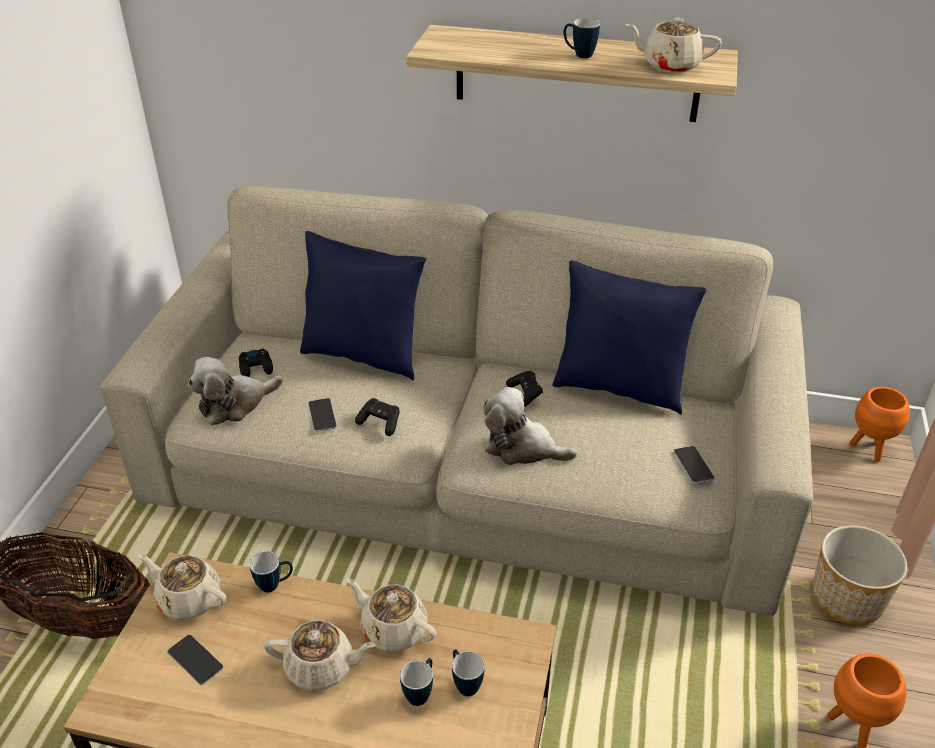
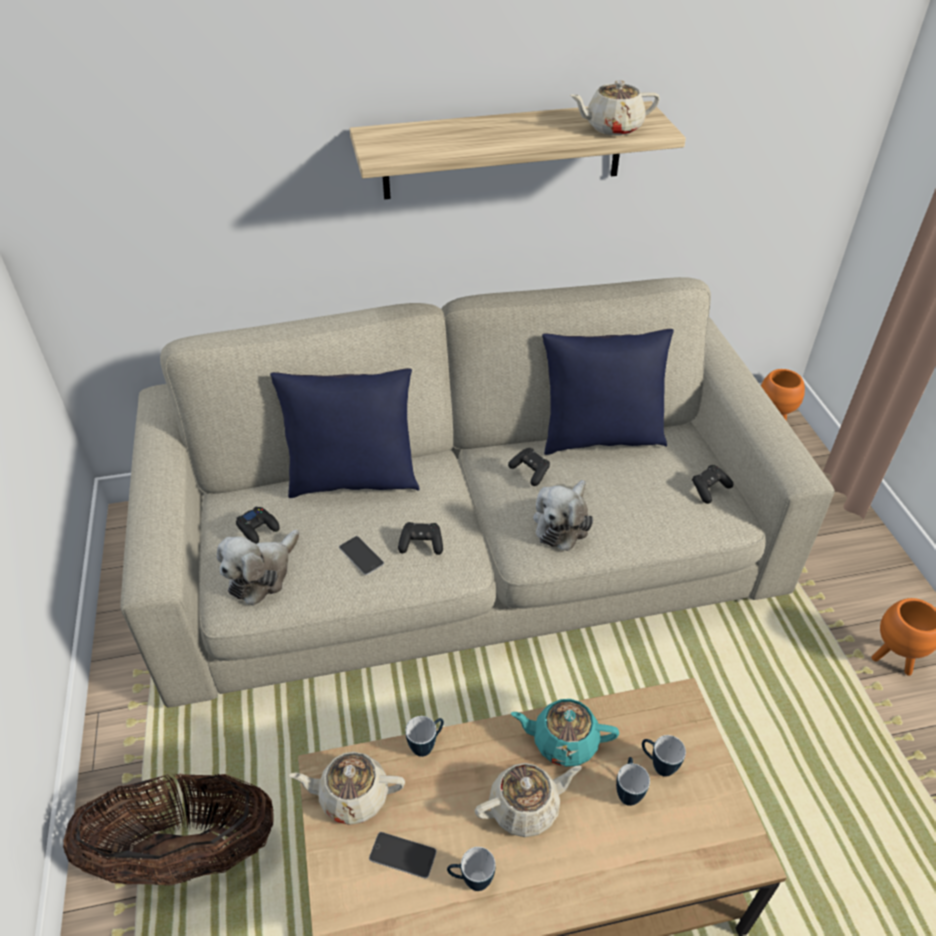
camera: 25 degrees left, 5 degrees up
(393, 629) = (563, 741): beige teapot -> turquoise teapot
(522, 447) = (563, 523): plush toy -> plush toy turned 60 degrees counterclockwise
(579, 55) = (524, 133): mug -> mug (471, 880)
(693, 464) = (709, 489): phone -> black game controller
(846, 598) = (828, 556): planter -> none

